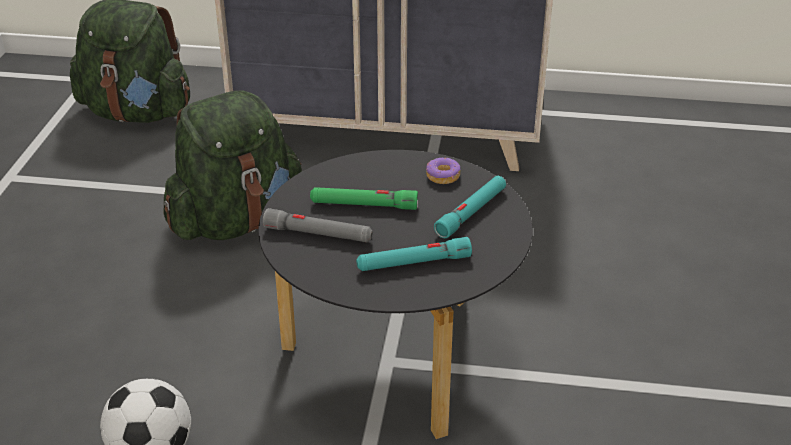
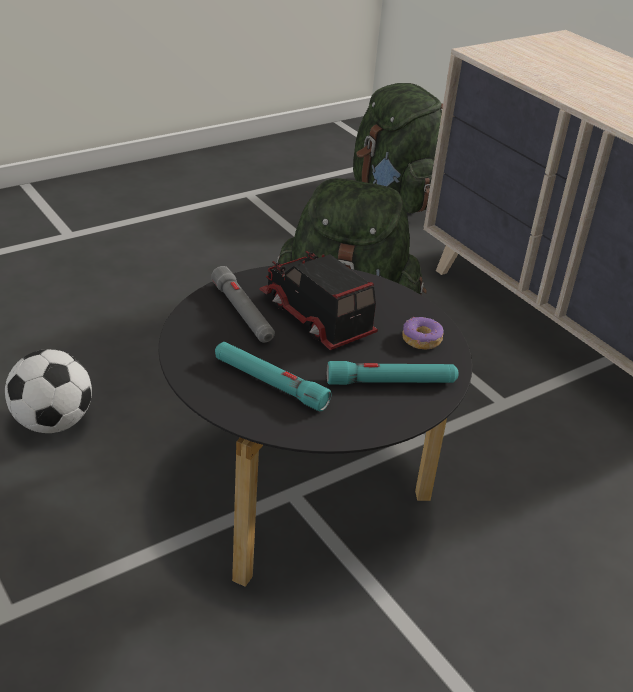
camera: 45 degrees right, 0 degrees up
(364, 205) = (315, 317): green flashlight -> toy truck

